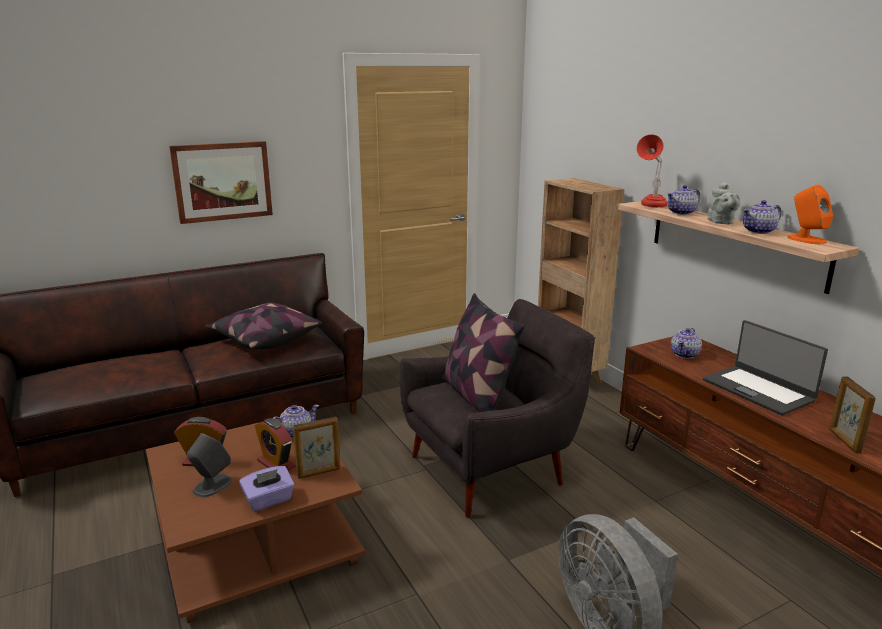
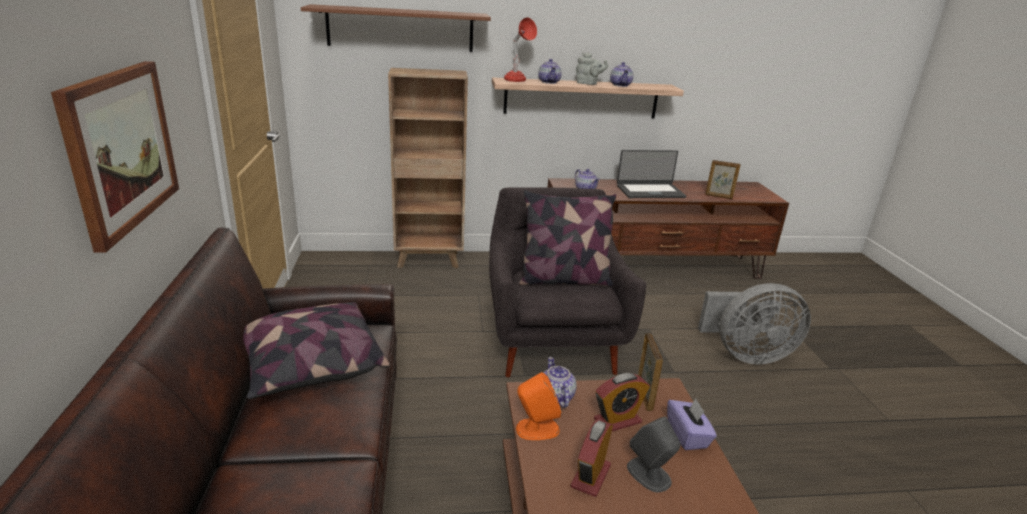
camera: 70 degrees left, 5 degrees up
(586, 142) = (400, 29): none -> brown shelf
(806, 239) = (648, 85): orange speaker -> orange speaker (537, 429)

